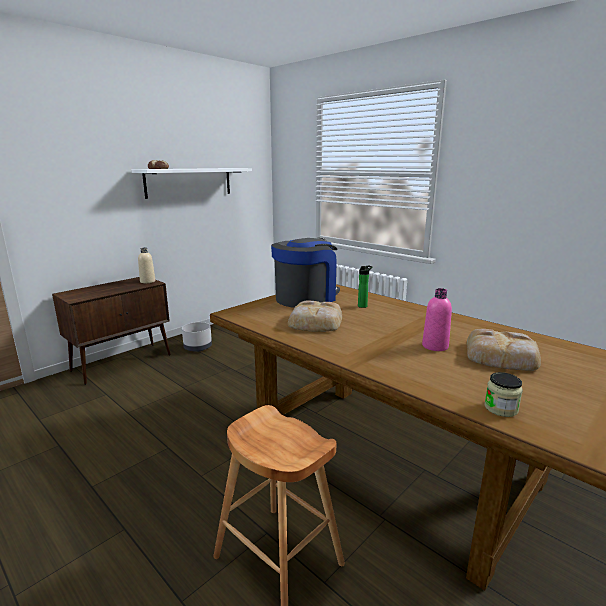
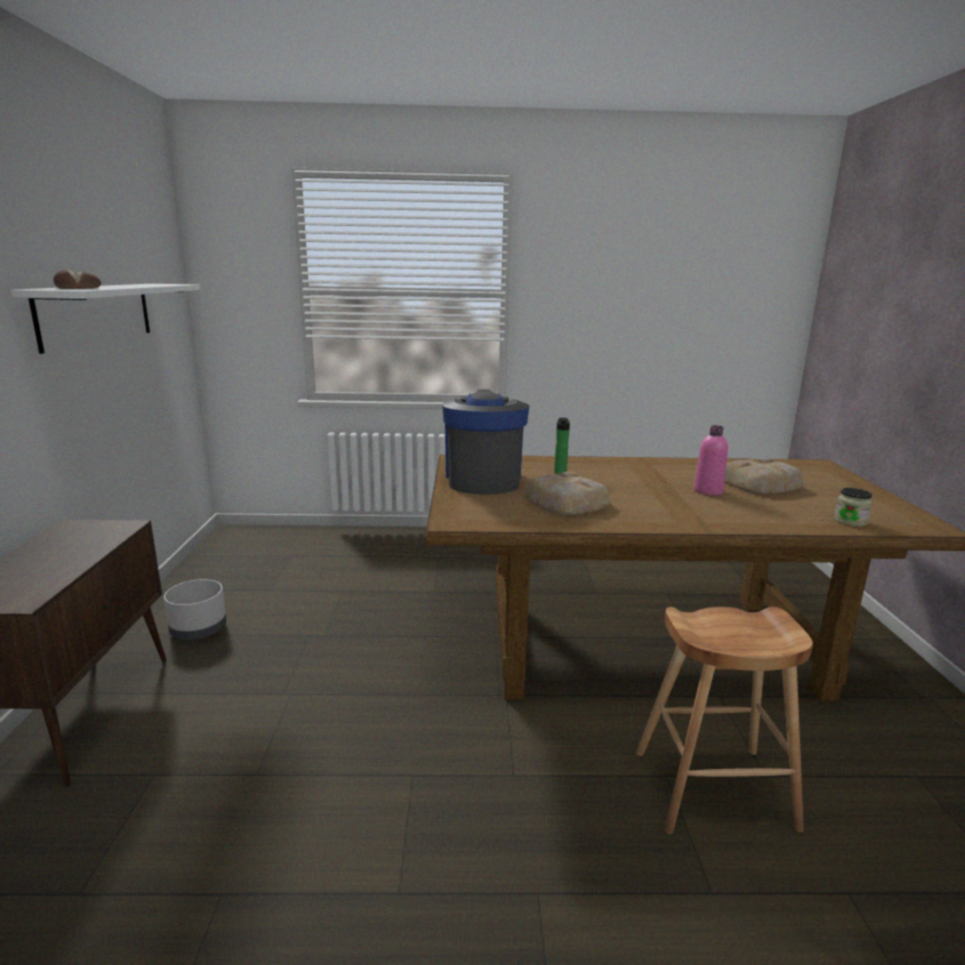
camera: 45 degrees left, 0 degrees up
(147, 281) = (104, 527): beige bottle -> none

